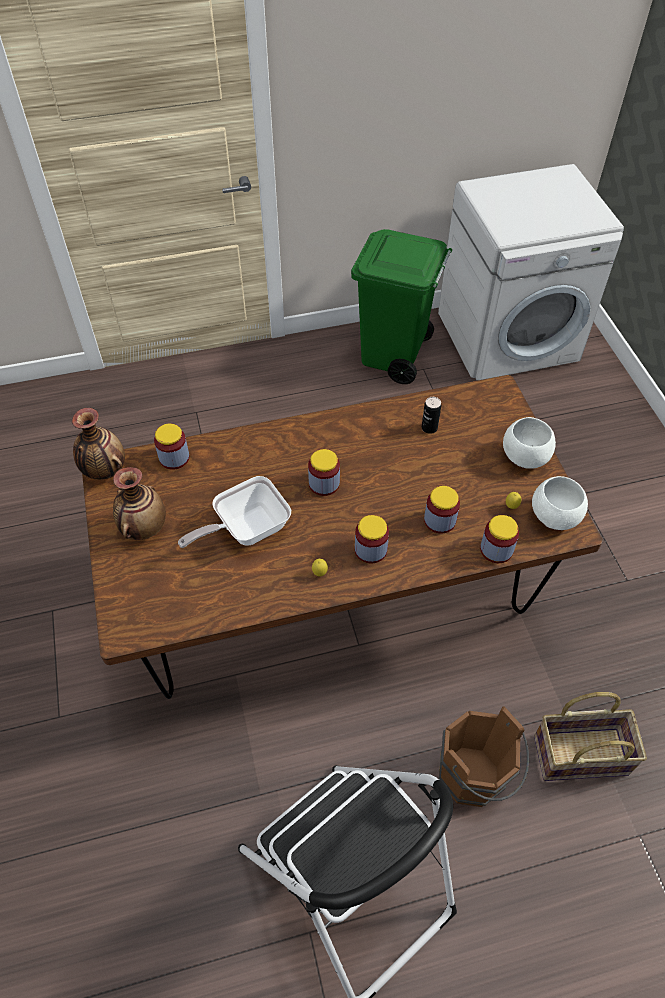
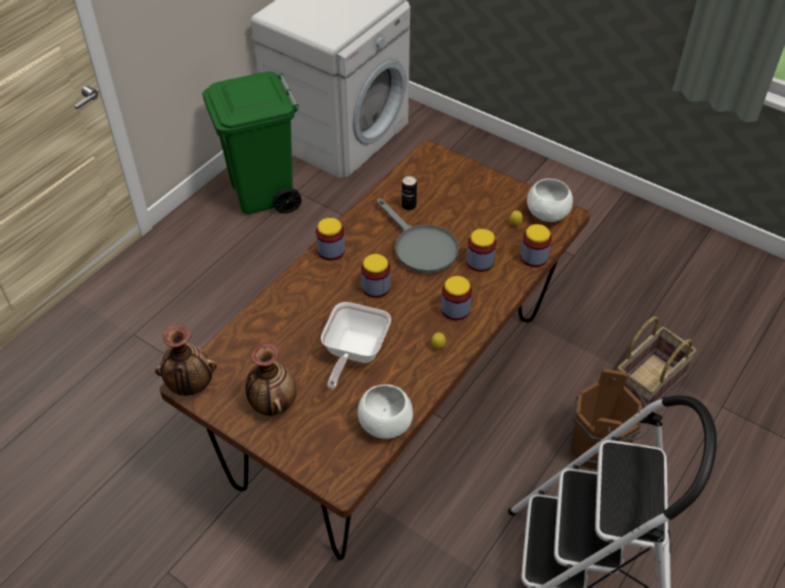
camera: 40 degrees left, 5 degrees down
(174, 458) = (239, 340): jar -> jar (331, 250)
(400, 472) = (420, 247): none -> grey frying pan
(525, 456) = (491, 187): white bowl -> white bowl (385, 424)

